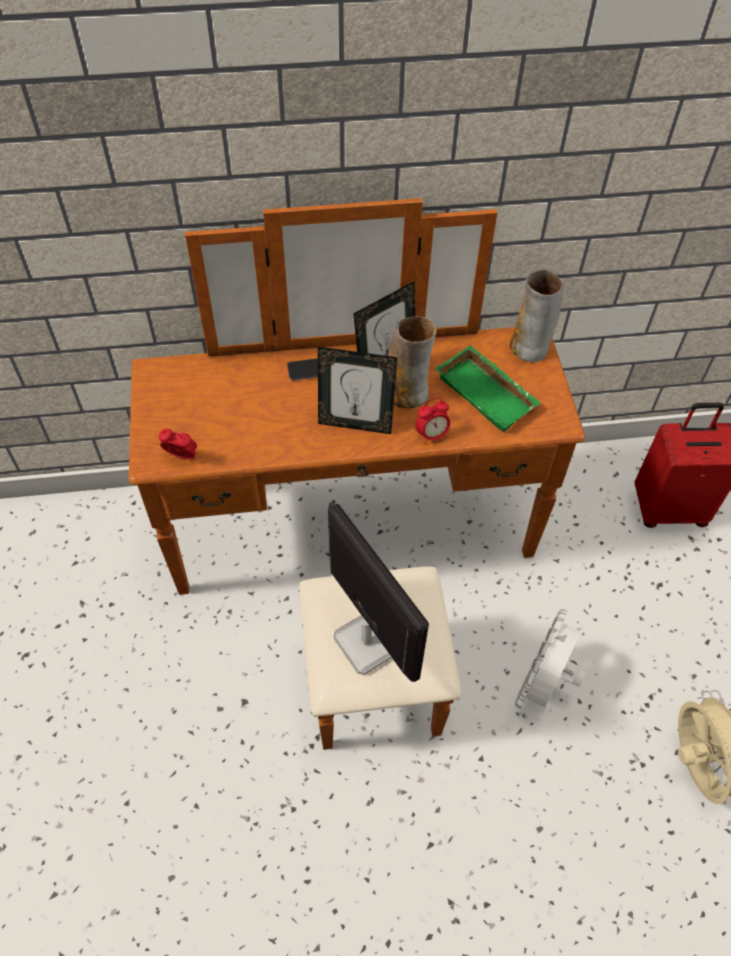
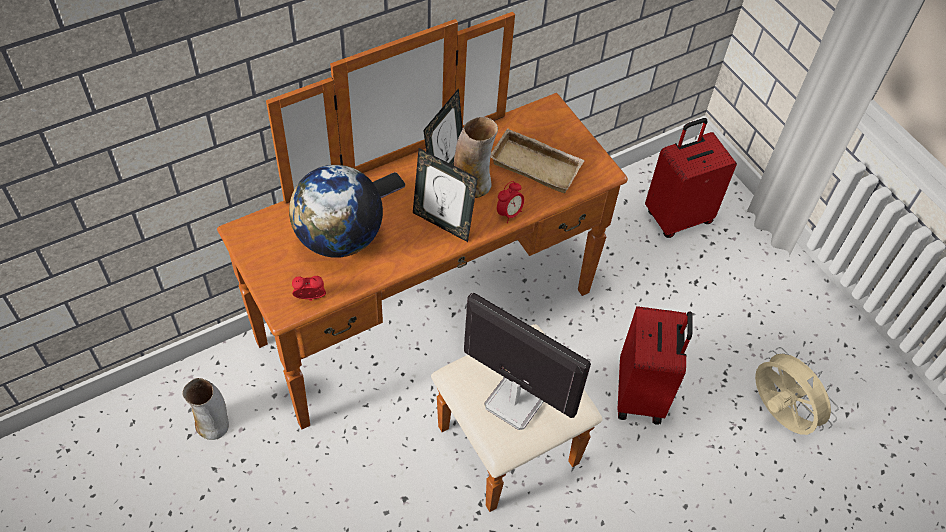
camera: 25 degrees left, 0 degrees up
(242, 407) = (339, 238): none -> globe
(355, 424) = (443, 223): picture frame -> picture frame turned 45 degrees clockwise
(488, 393) = (537, 165): green tray -> beige tray
(530, 347) = (552, 116): vase -> vase (213, 424)
(544, 685) = (641, 394): white fan -> red suitcase

